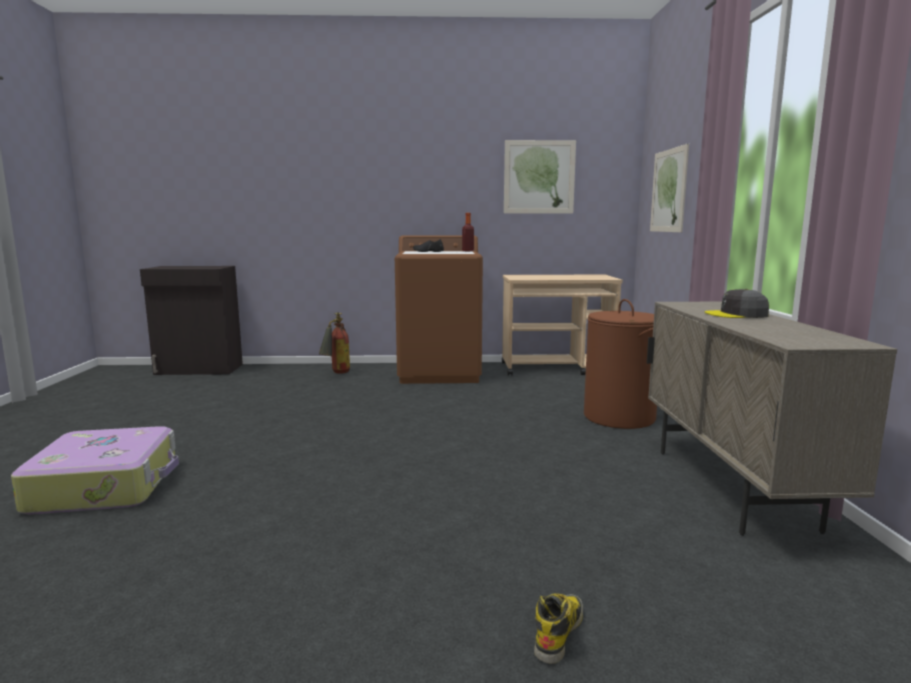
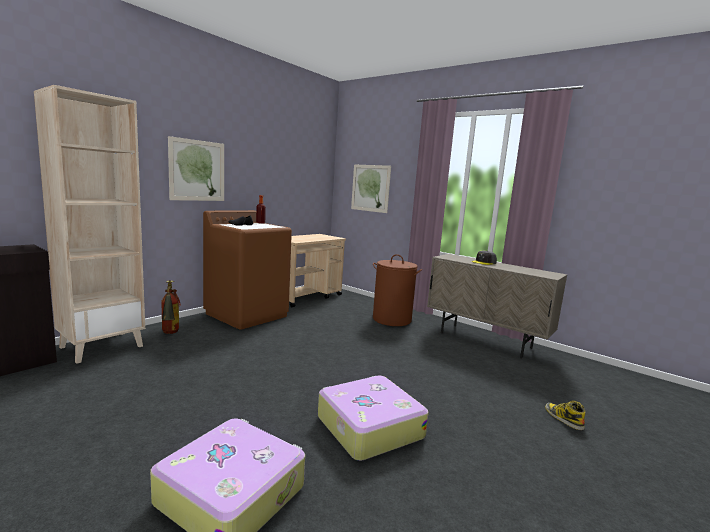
camera: 50 degrees left, 0 degrees up
(274, 371) = (102, 346): none -> beige bookcase
(288, 497) = (368, 427): none -> suitcase
(539, 177) = (288, 170): picture -> picture (197, 170)

